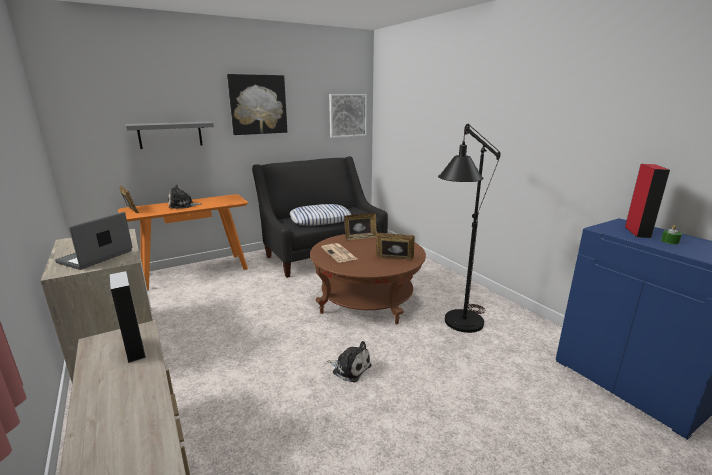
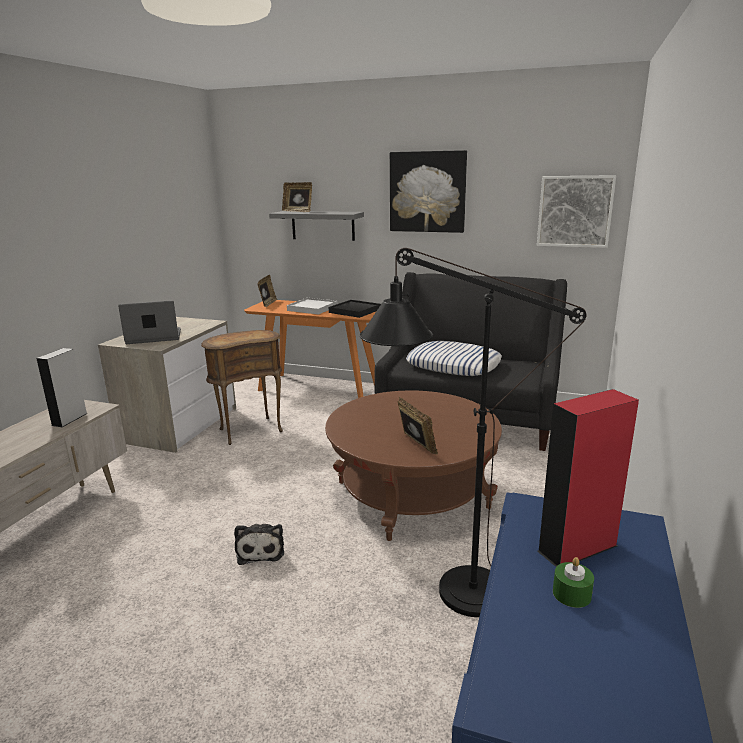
camera: 50 degrees right, 0 degrees up
(183, 205) = (312, 308): plush toy -> white tray
(195, 316) = (249, 430): none -> brown side table
(222, 200) = (355, 311): none -> black tray
(339, 253) = (377, 412): newspaper -> none
(360, 238) = (444, 404): picture frame -> picture frame (298, 211)

